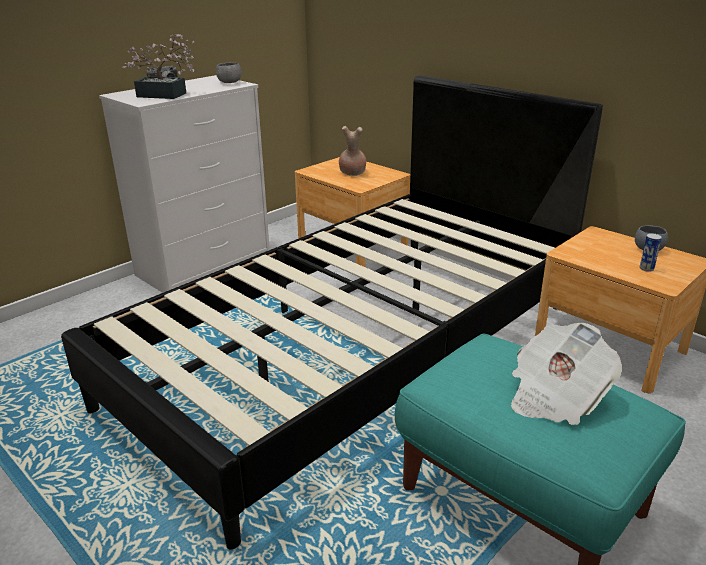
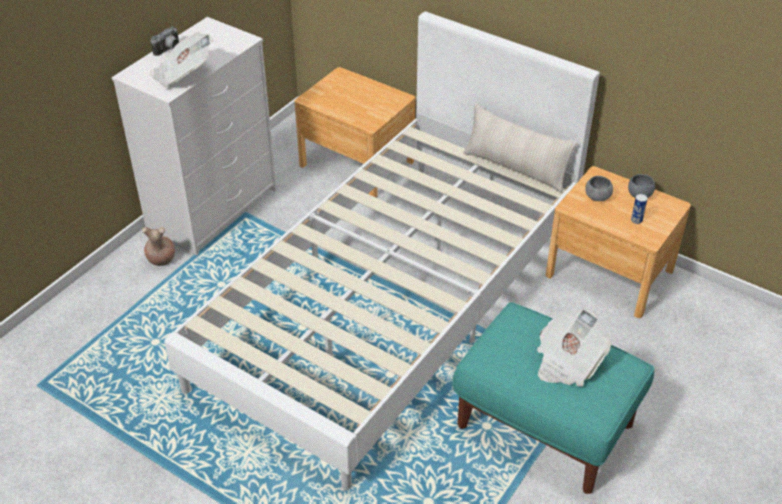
camera: 10 degrees left, 15 degrees up
(166, 95) = (183, 74): potted plant -> newspaper
(229, 82) = (232, 37): grey bowl -> grey bowl (597, 197)
(352, 173) = (355, 99): brown vase -> brown vase (160, 260)
(354, 352) = (391, 303): black bed -> white bed
(505, 231) = (515, 168): none -> beige pillow

